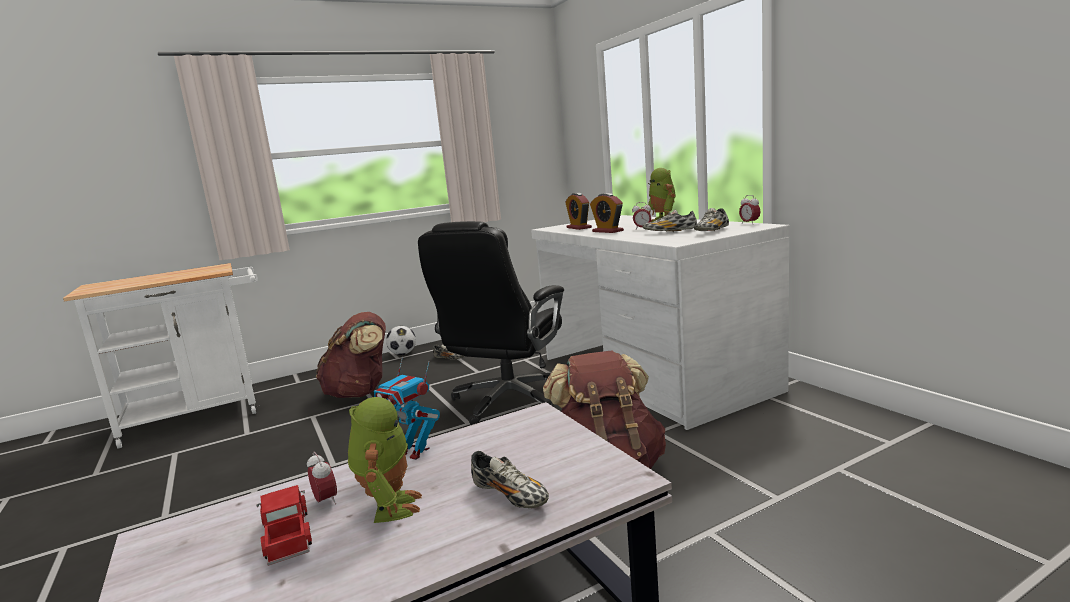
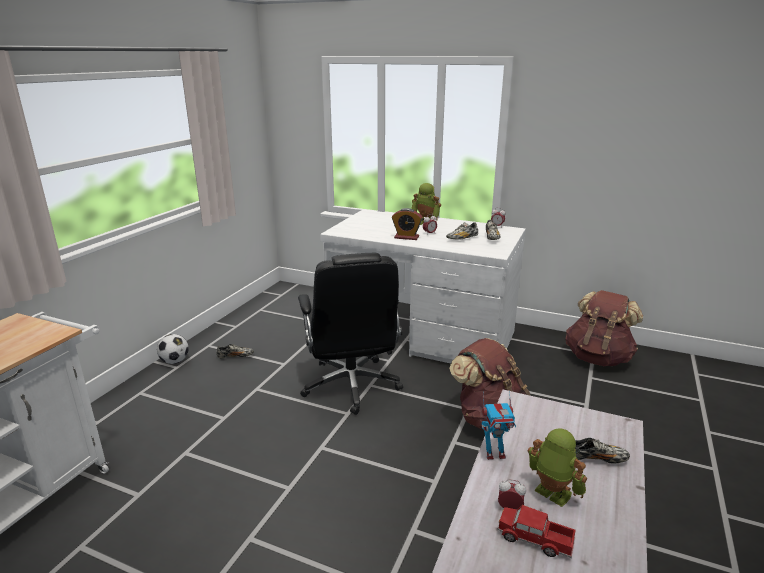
camera: 40 degrees left, 10 degrees up
(360, 392) = (197, 414): brown backpack -> brown backpack (598, 358)
(579, 227) = (366, 231): alarm clock -> none

